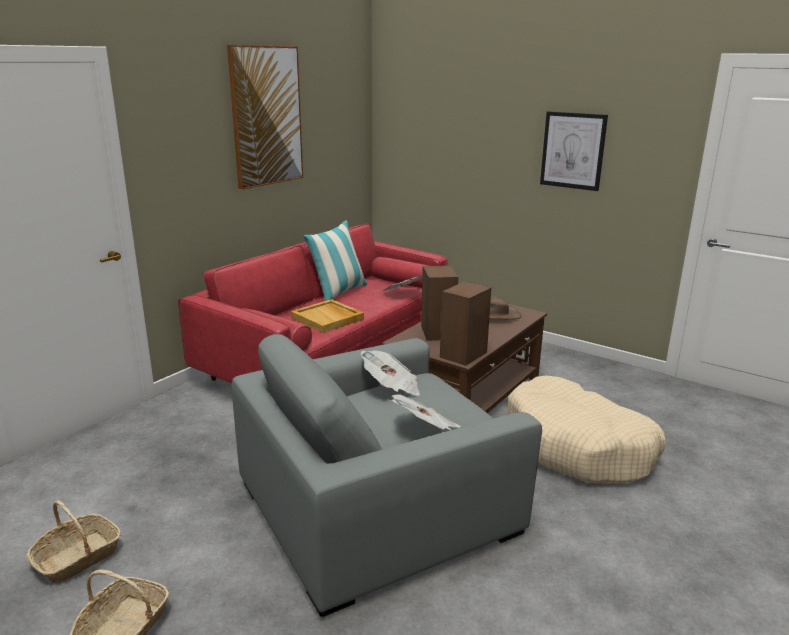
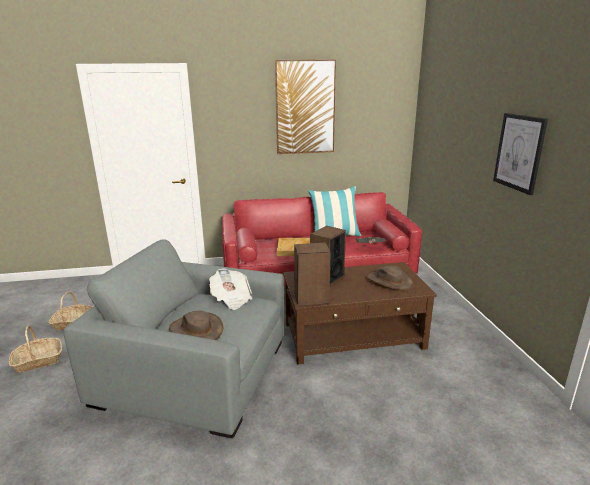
camera: 45 degrees right, 0 degrees up
(425, 429) = (196, 329): newspaper -> brown hat
(578, 447) = (368, 411): beige dog bed -> none

